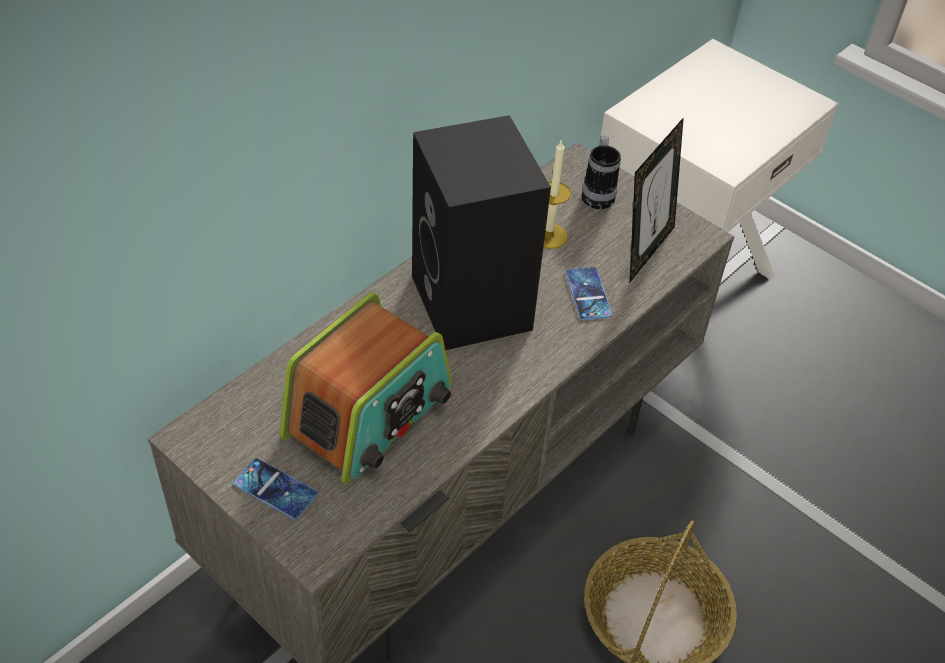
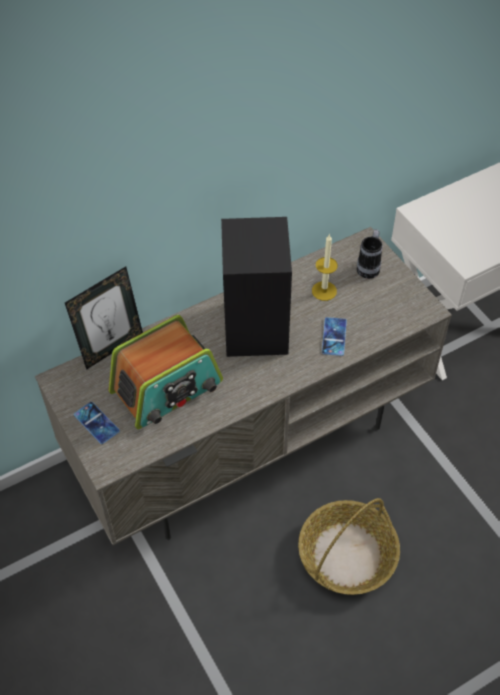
camera: 20 degrees right, 5 degrees up
(645, 250) = (385, 313): picture frame -> picture frame (111, 347)

